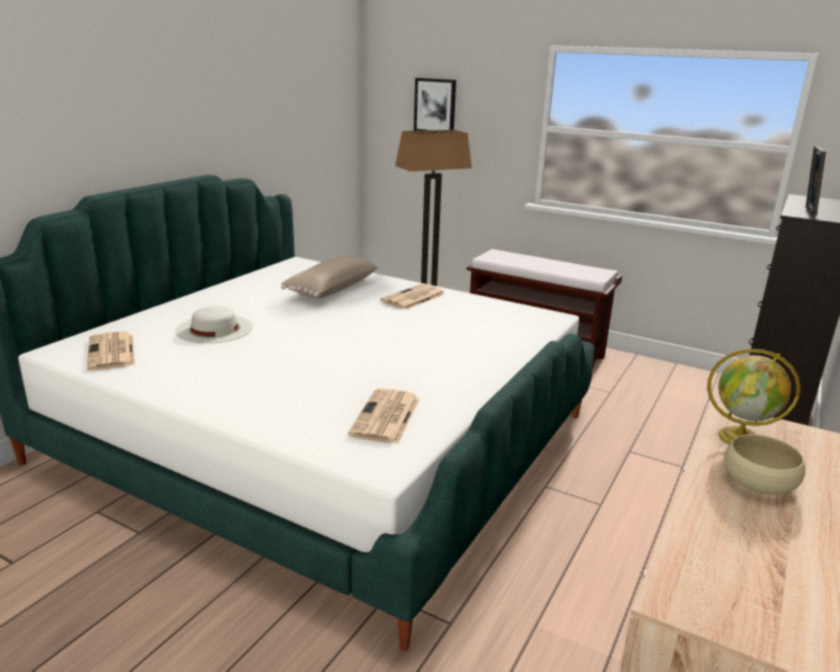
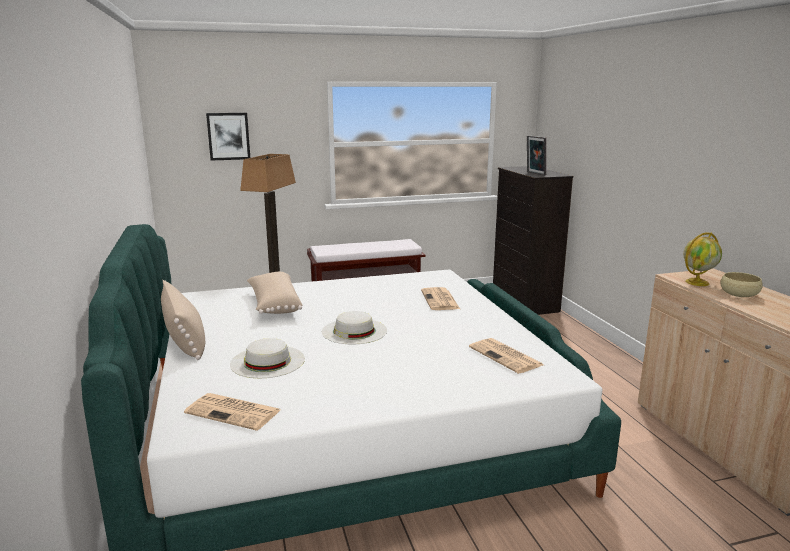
camera: 45 degrees left, 5 degrees down
(213, 291) = (185, 339): none -> beige pillow
(328, 334) = (354, 331): none -> white hat
(413, 298) = (343, 291): newspaper -> newspaper (440, 300)

